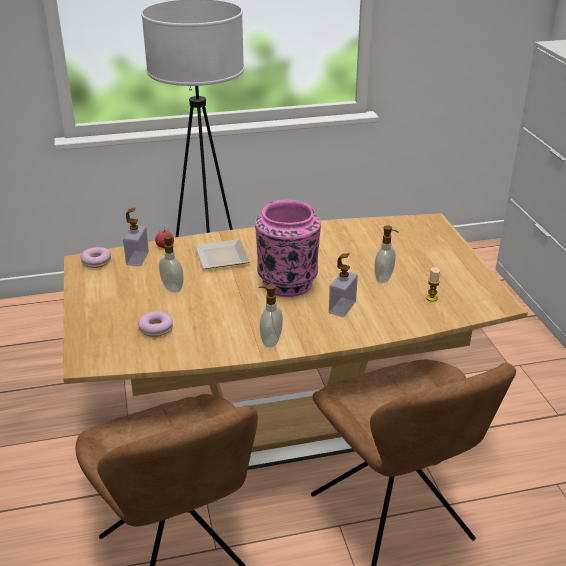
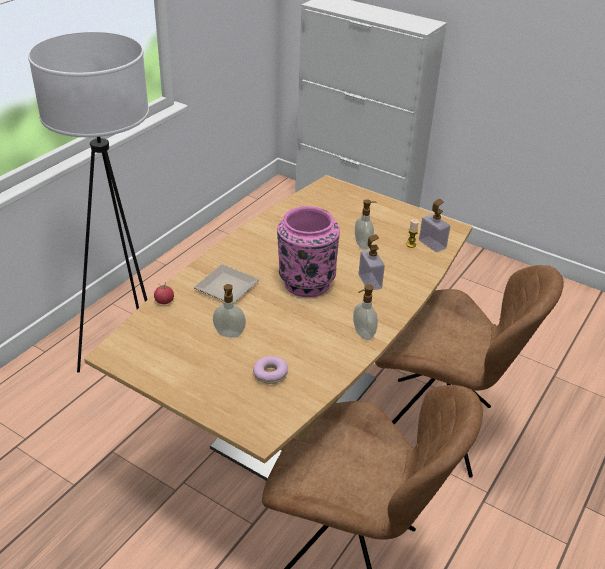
camera: 45 degrees left, 5 degrees up
(96, 261) = (125, 347): donut -> none
(137, 259) = (158, 324): soap dispenser -> soap dispenser (432, 244)

